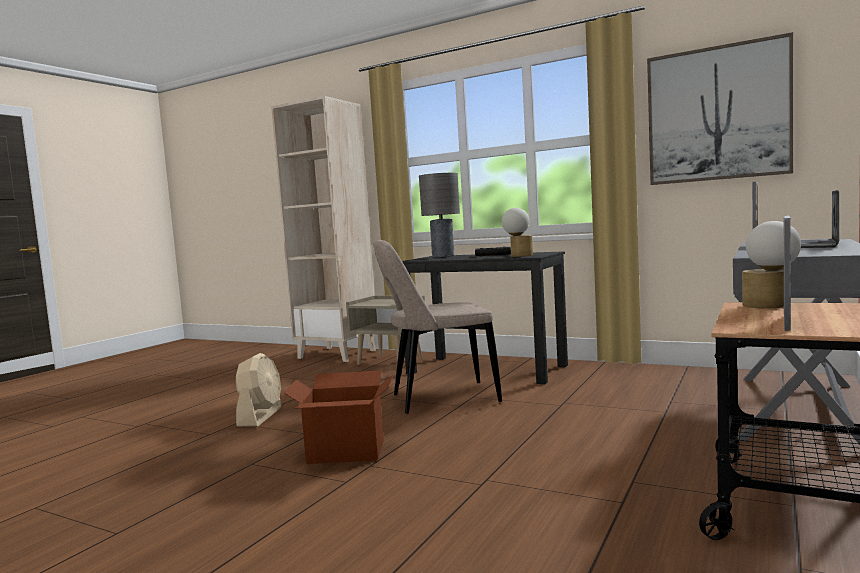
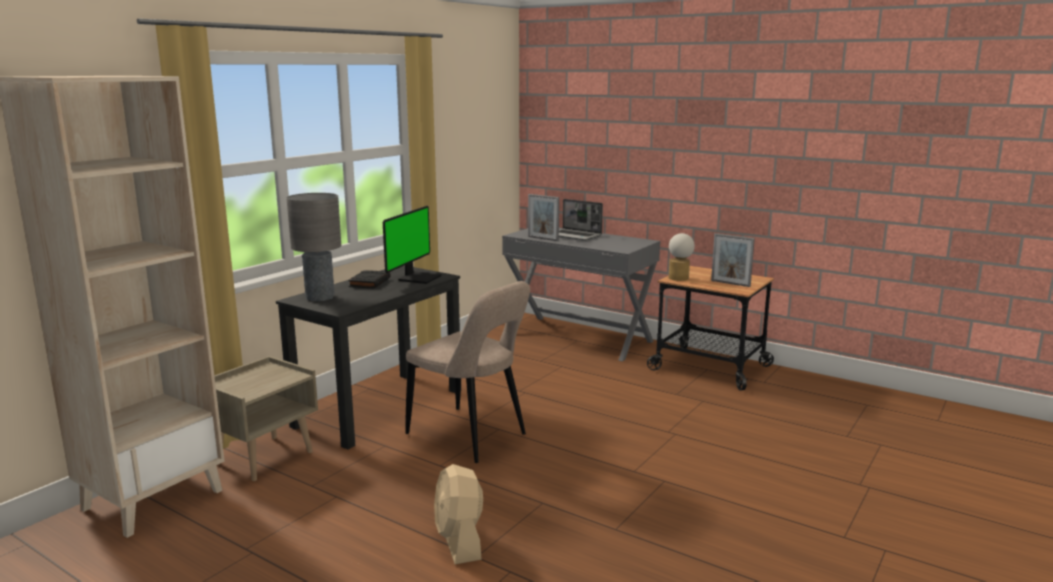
camera: 85 degrees left, 10 degrees up
(260, 416) = (459, 540): beige fan -> beige fan turned 120 degrees counterclockwise
(346, 452) = (602, 482): cardboard box -> none
(439, 399) = (470, 436): beige chair -> beige chair turned 45 degrees counterclockwise
(518, 255) = (418, 278): table lamp -> monitor
(717, 114) = (466, 133): picture -> none

